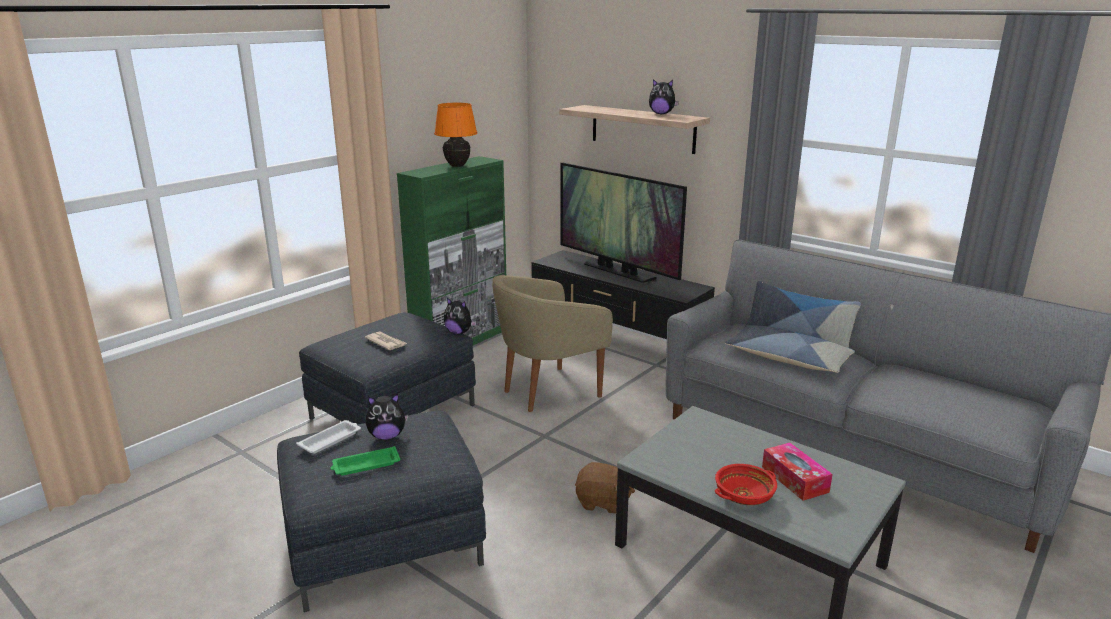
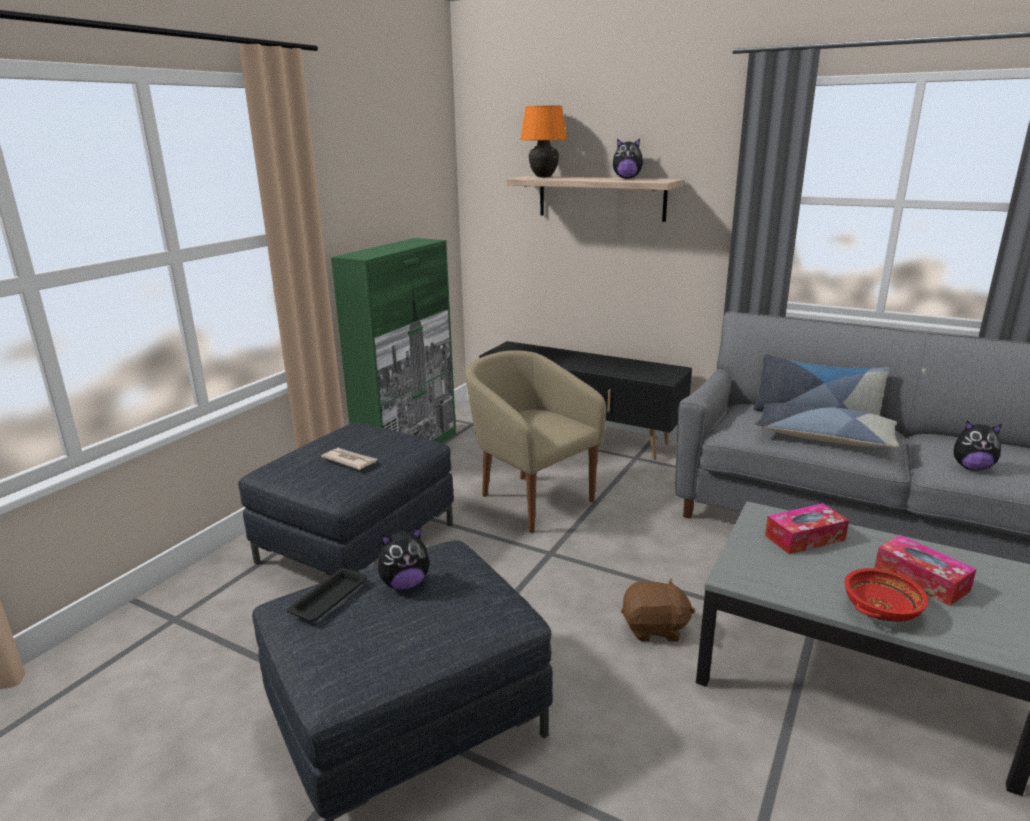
camera: 10 degrees left, 0 degrees up
(331, 440) = (330, 598): white tray -> black tray
(365, 465) = (393, 630): green tray -> none
(457, 166) = (398, 247): orange table lamp -> orange table lamp (543, 177)
(459, 332) = (433, 440): plush toy -> plush toy (971, 467)
(548, 391) = (531, 499): beige armchair -> beige armchair turned 90 degrees clockwise
(617, 271) = (579, 358): television -> none
(721, 438) = (804, 538): none -> tissue box

